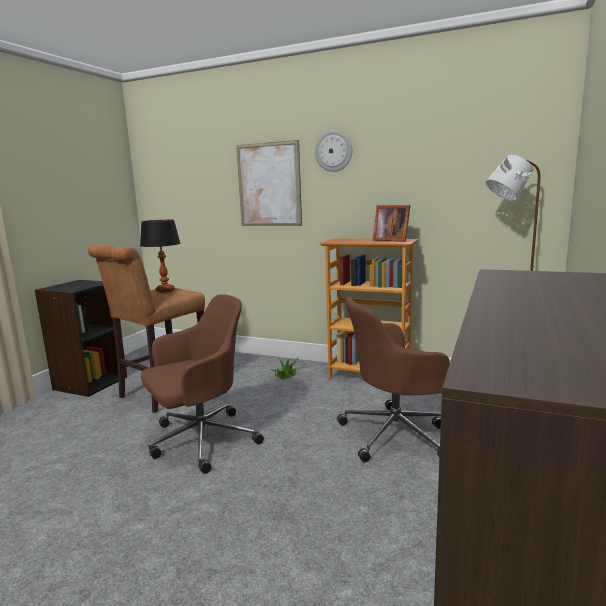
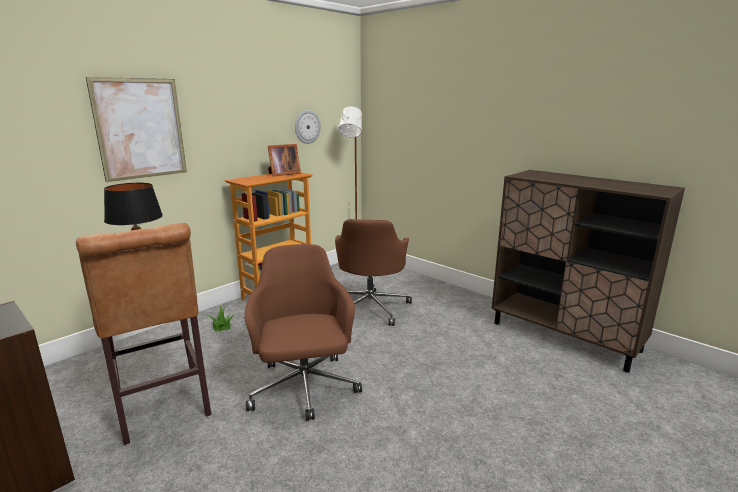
camera: 70 degrees left, 5 degrees up
(334, 151) = (213, 94): wall clock -> wall clock (307, 127)

